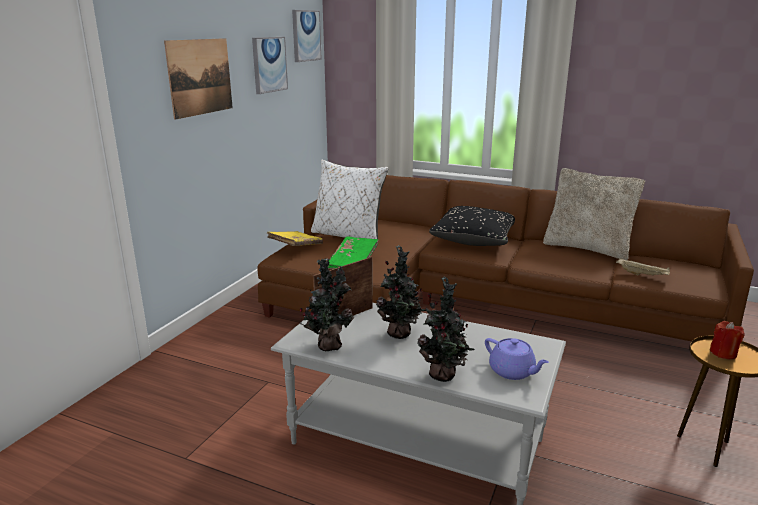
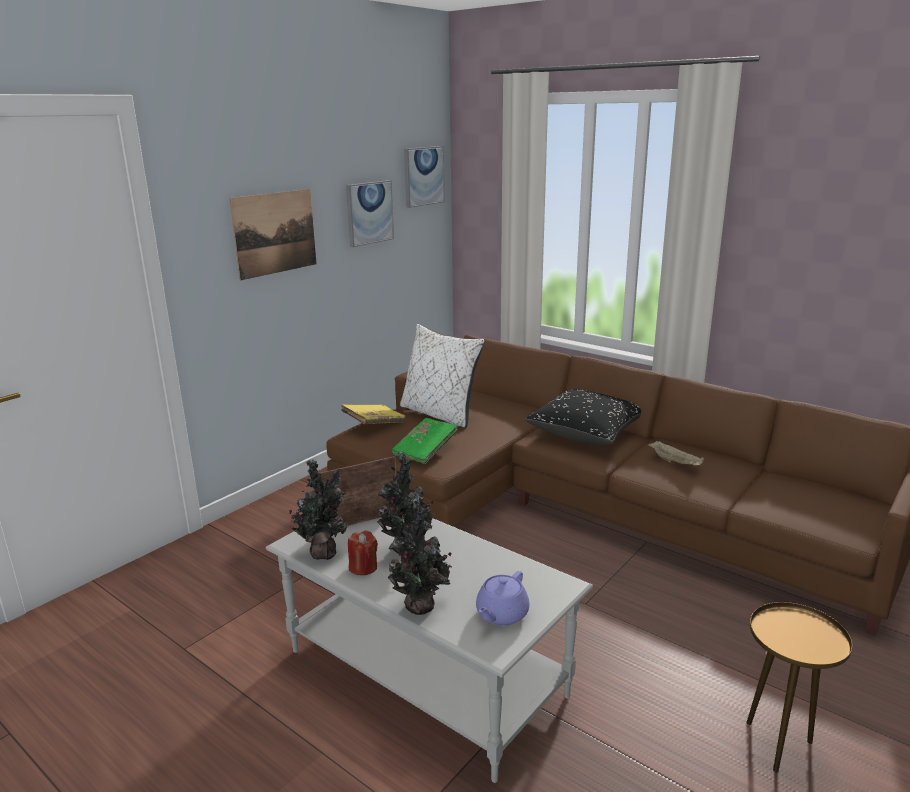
camera: 15 degrees right, 0 degrees up
(512, 372) = (501, 614): purple teapot -> purple teapot turned 60 degrees clockwise
(588, 247) = (726, 457): beige pillow -> none
(642, 275) = (774, 504): beige tray -> beige tray (675, 462)
(723, 353) = (794, 629): red candle -> red candle (363, 567)

